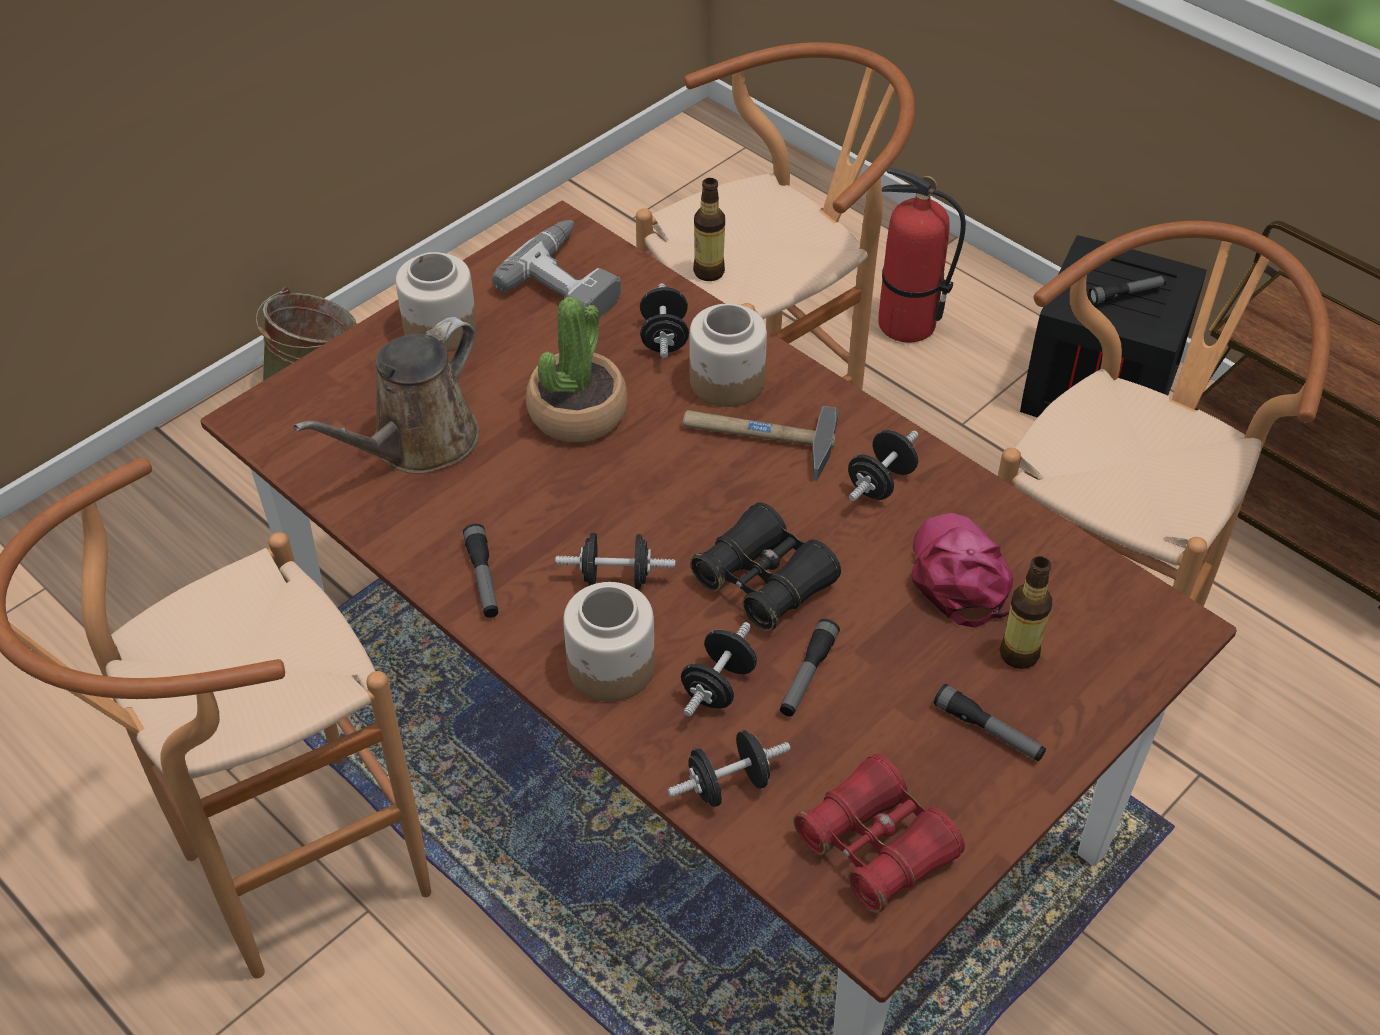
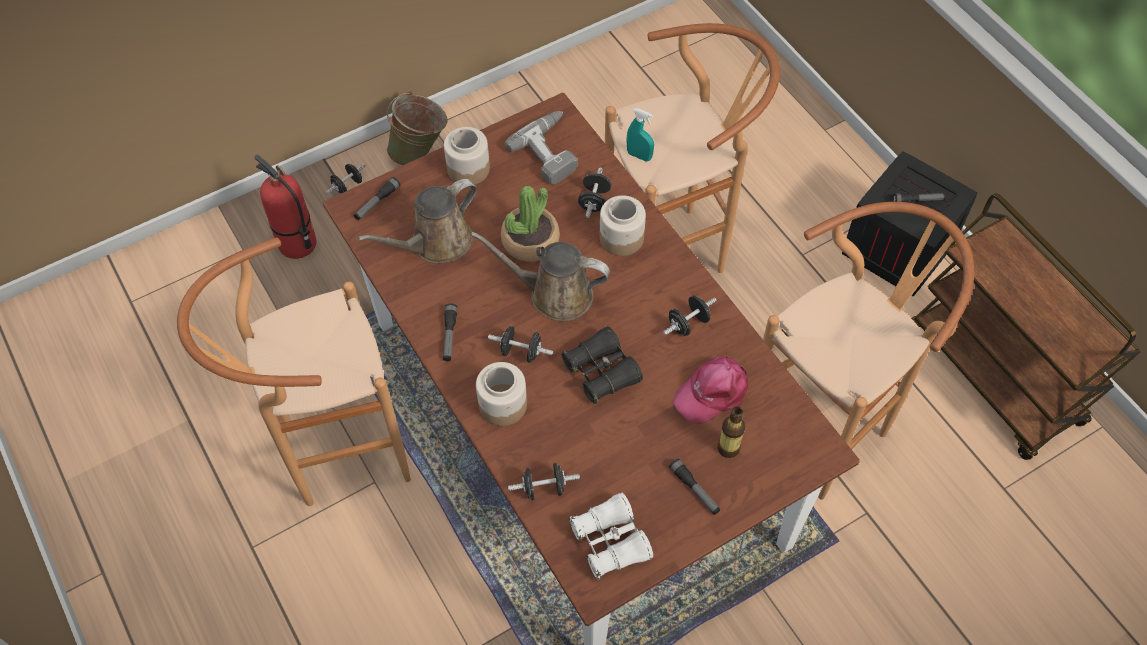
camera: 15 degrees right, 10 degrees up
(644, 481) = (554, 294): none -> brown watering can
(709, 272) = (639, 156): bottle -> turquoise spray bottle
(718, 686) = (556, 429): black dumbbell -> black dumbbell (348, 186)
(757, 439) = (627, 280): hammer -> none
(807, 675) = (607, 434): flashlight -> flashlight (377, 202)
(875, 846) = (610, 541): red binoculars -> white binoculars
(906, 325) = (790, 178): fire extinguisher -> fire extinguisher (297, 244)
(959, 575) = (712, 392): pink cap -> pink cap turned 135 degrees counterclockwise

